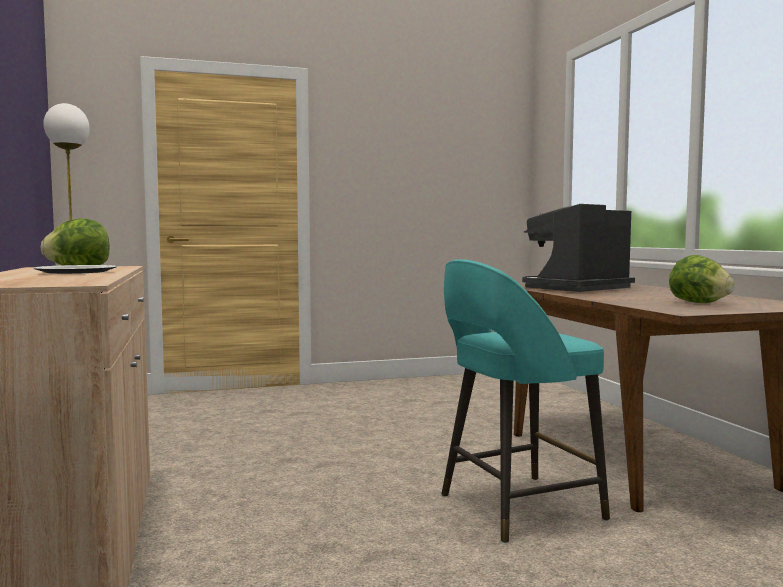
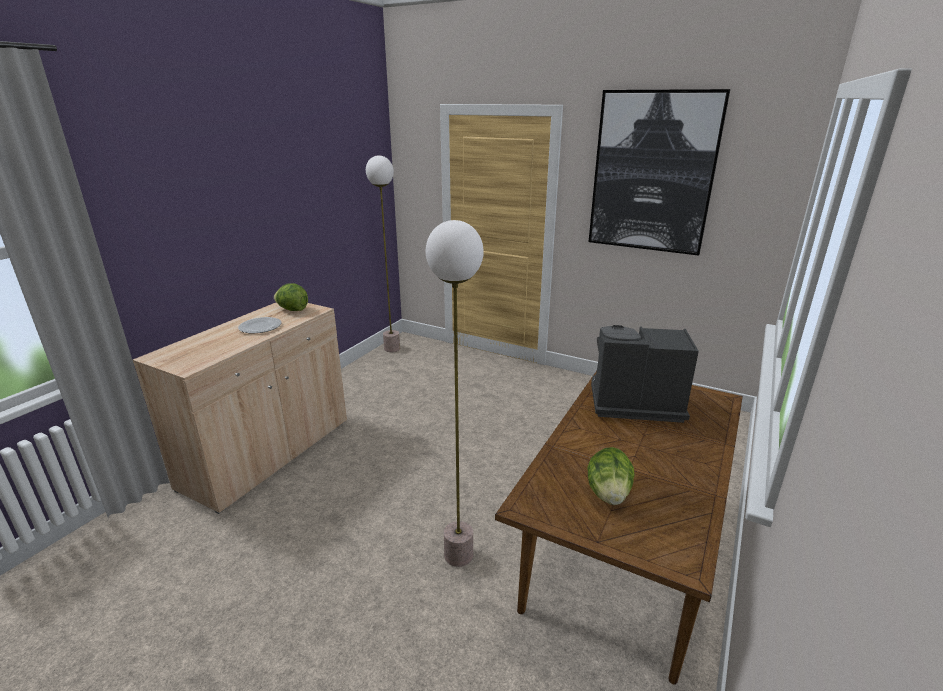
camera: 45 degrees right, 20 degrees up
(408, 139) = (652, 173): none -> picture
(516, 507) = (458, 555): turquoise stool -> floor lamp

